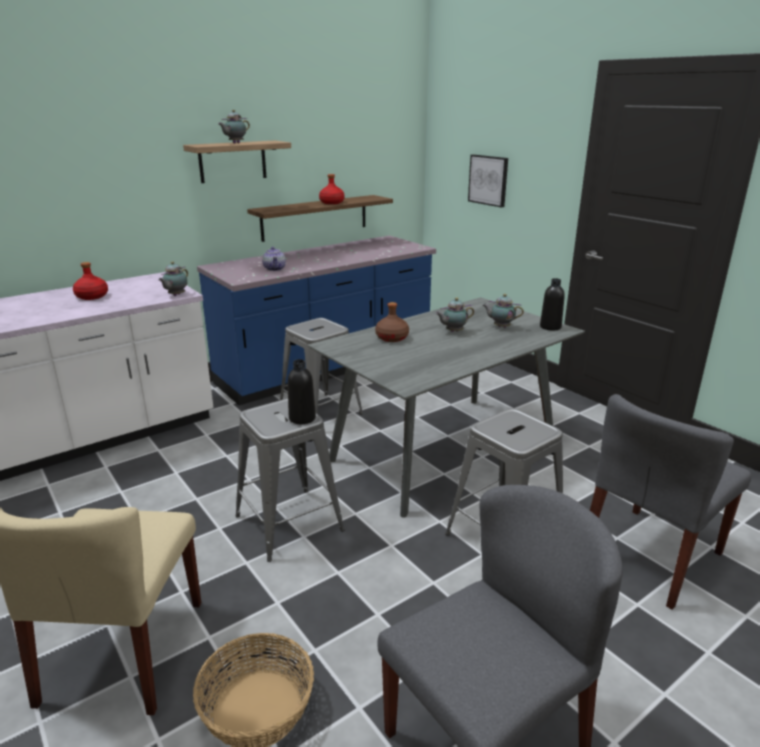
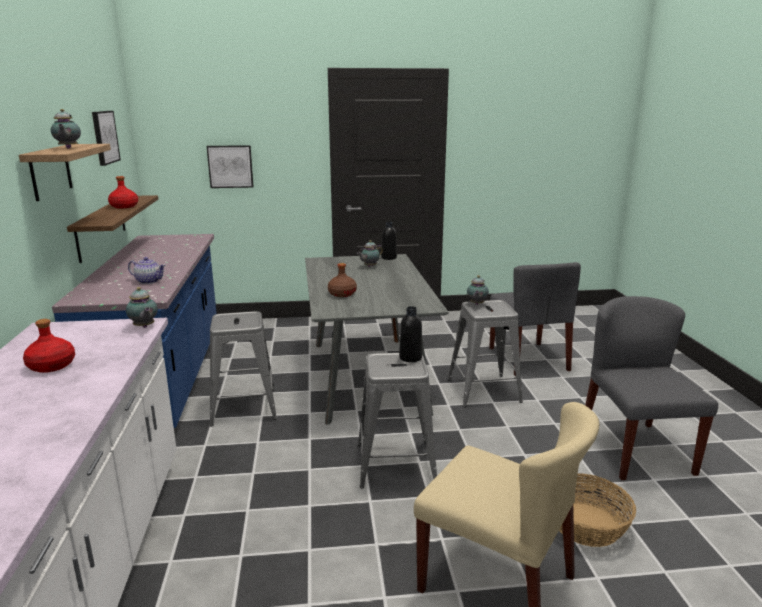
camera: 60 degrees left, 5 degrees down
(350, 137) = (104, 137): none -> picture
(453, 331) = (358, 278): teapot -> teapot (476, 304)

